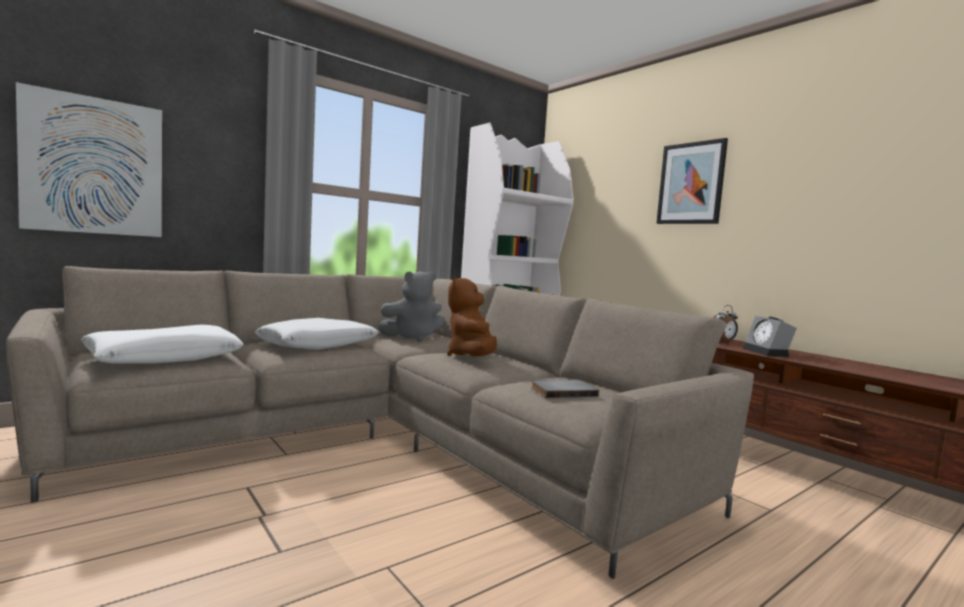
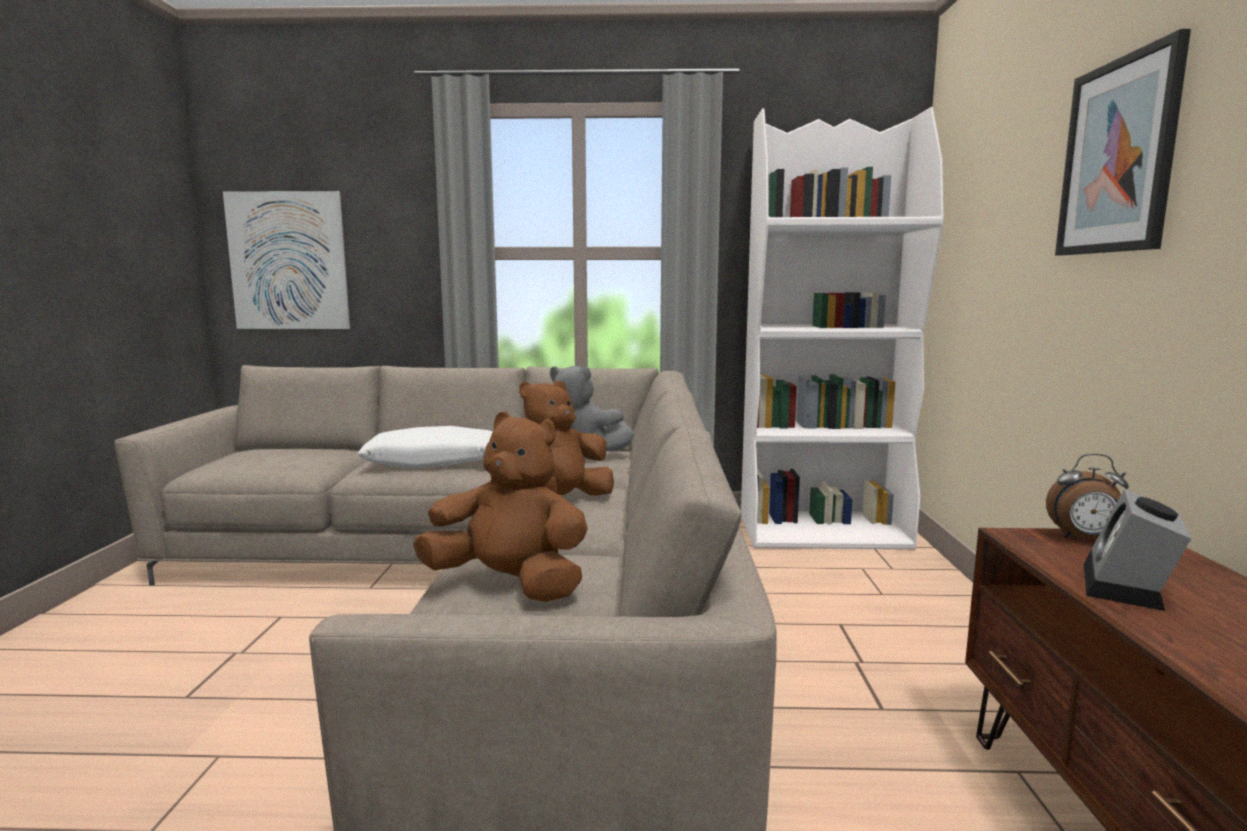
camera: 40 degrees right, 5 degrees up
(165, 357) = (264, 464): white pillow -> none
(562, 391) = (509, 585): grey book -> brown plush toy

